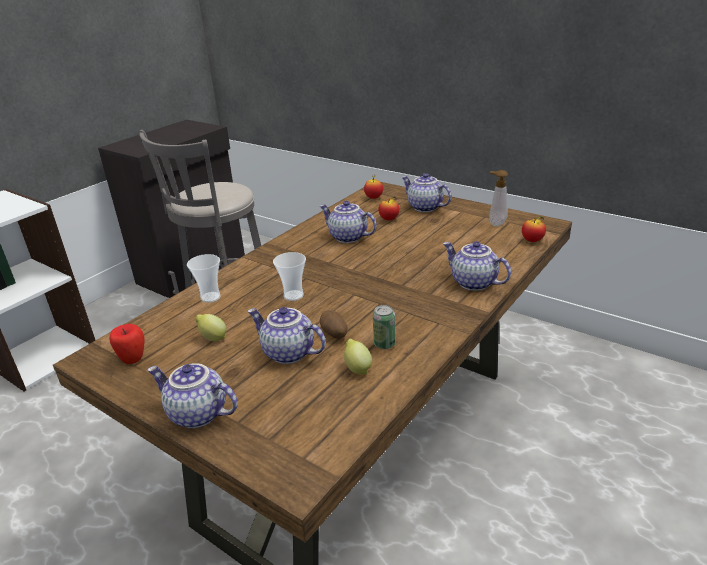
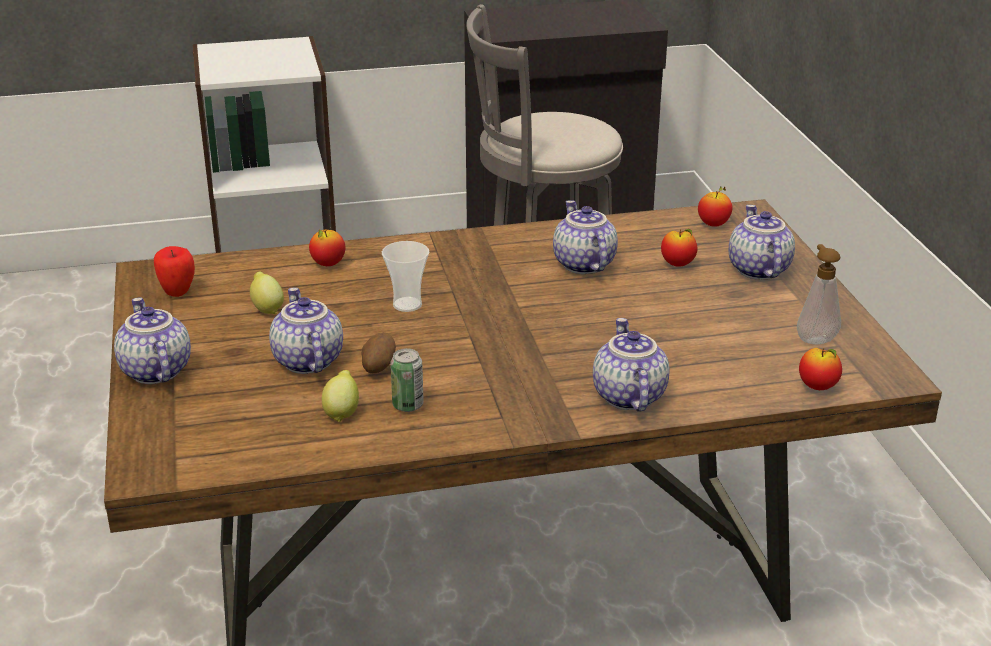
camera: 40 degrees right, 0 degrees up
(210, 297) = (328, 264): cup -> apple

